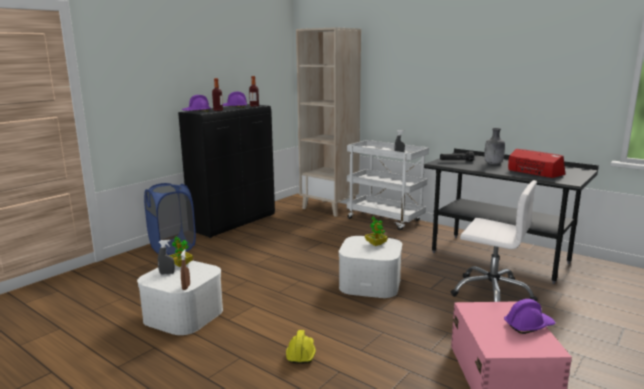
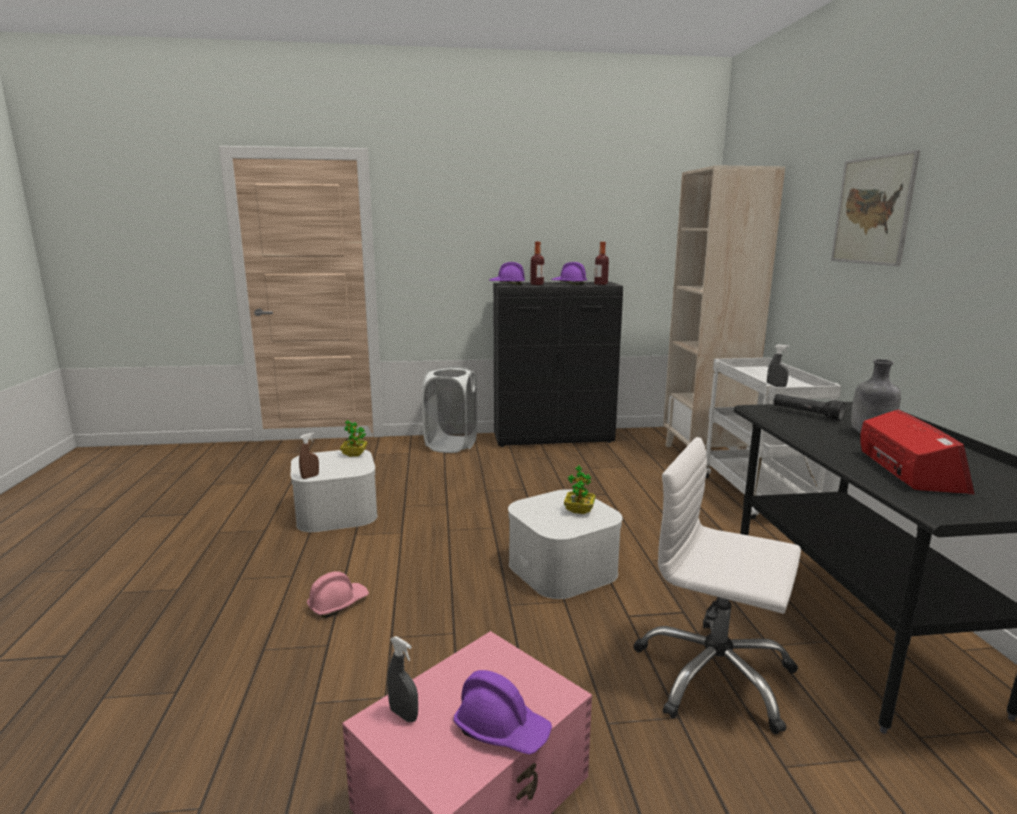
camera: 45 degrees right, 0 degrees up
(167, 273) = (327, 458): grey spray bottle -> grey spray bottle (403, 714)
(172, 247) = (451, 445): blue laundry basket -> white laundry basket
(301, 353) = (338, 604): yellow hard hat -> pink hard hat
(433, 56) = (872, 210): none -> picture
(492, 293) = (714, 675): white office chair -> white office chair turned 135 degrees clockwise

